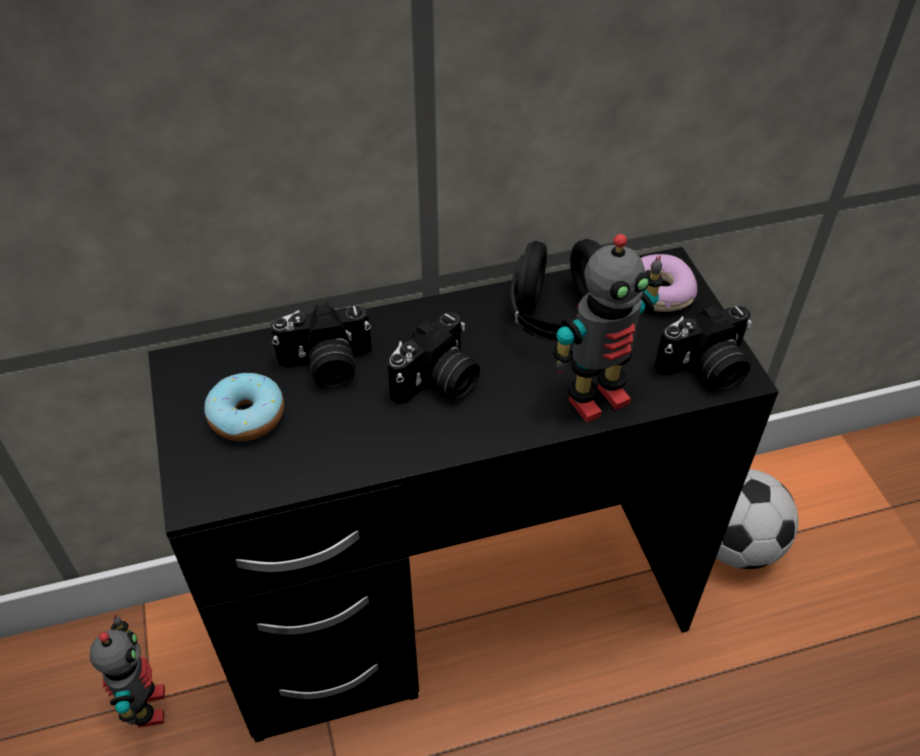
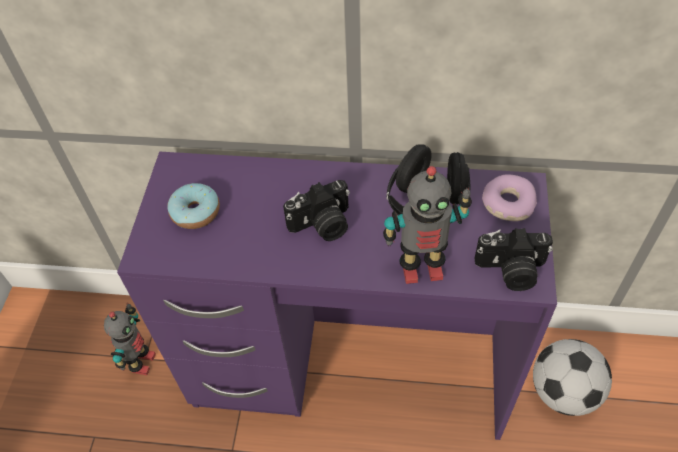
camera: 25 degrees right, 5 degrees up
(327, 366) = (258, 192): camera -> none
(458, 611) = (349, 370): black desk -> purple desk

